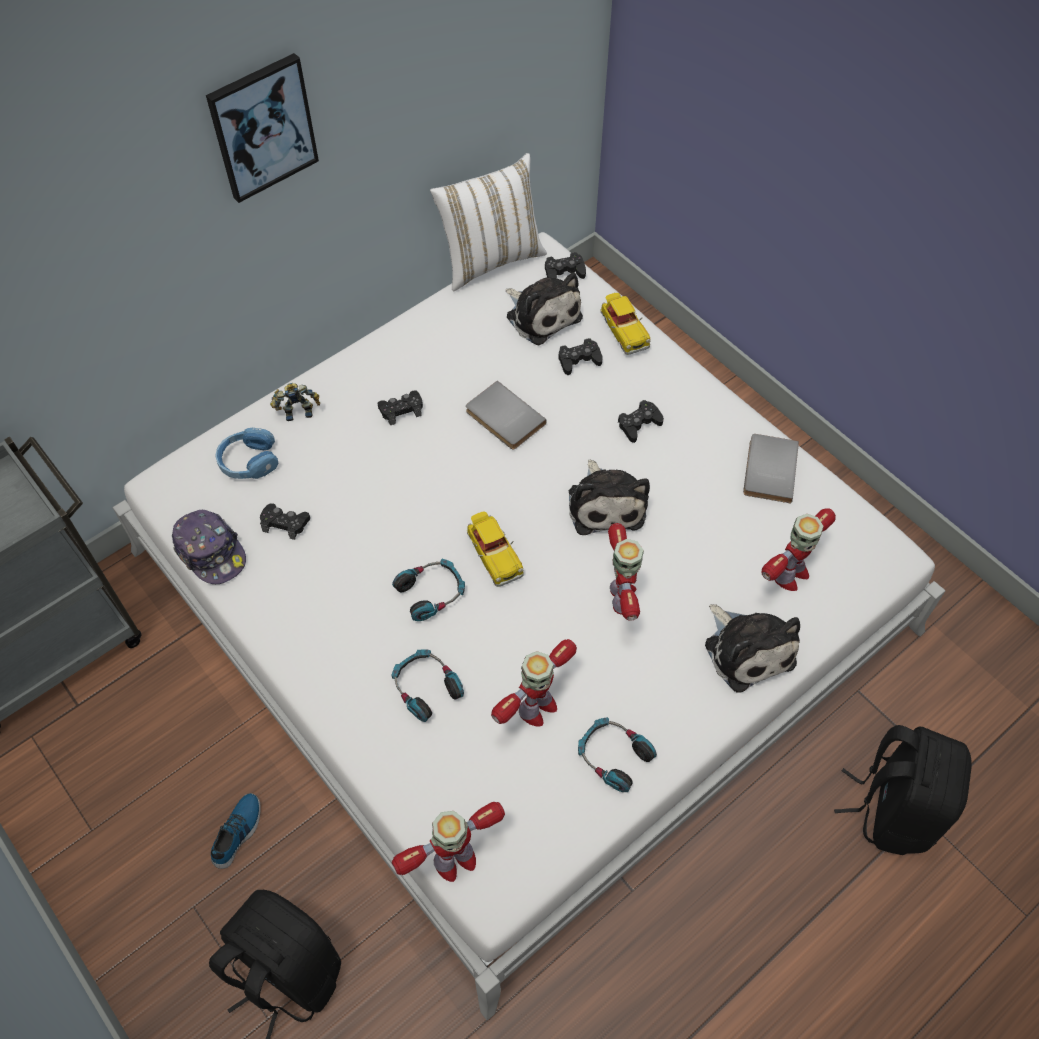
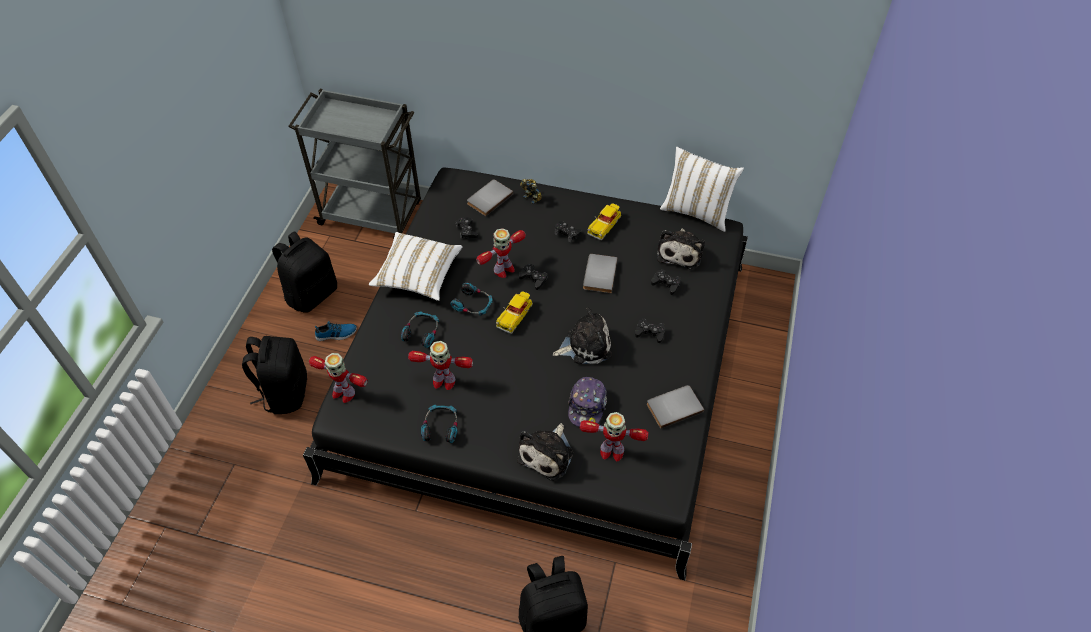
camera: 55 degrees right, 5 degrees down
(126, 827) = (311, 294): none -> black backpack
(211, 552) = (430, 215): cap -> cap (587, 406)
(248, 461) = (488, 198): blue headphones -> grey book
(262, 127) = (583, 47): picture -> none
(312, 633) = (418, 275): none -> white pillow
(519, 592) = (544, 367): white bed -> black bed
(564, 272) = (719, 245): black game controller -> black game controller (533, 279)
(605, 503) = (585, 345): plush toy -> plush toy turned 150 degrees counterclockwise
(622, 599) = (533, 383): toy robot -> toy robot (503, 270)
(623, 330) = (706, 292): toy car -> toy car (604, 225)

